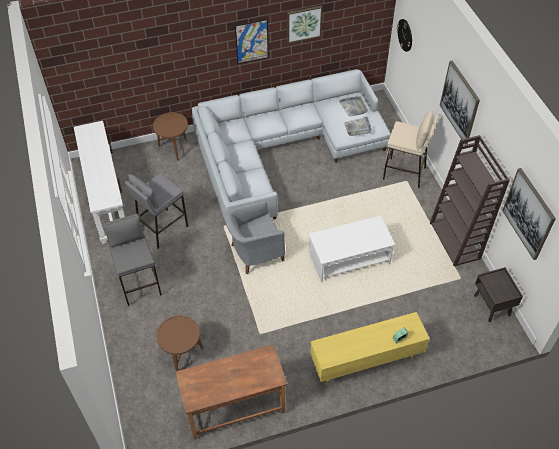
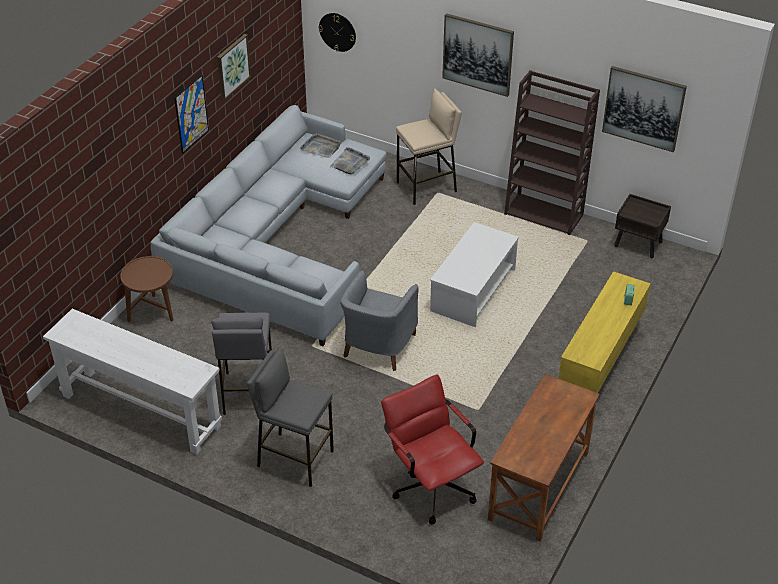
camera: 45 degrees left, 10 degrees down
(182, 355) = (430, 484): brown side table -> red office chair

